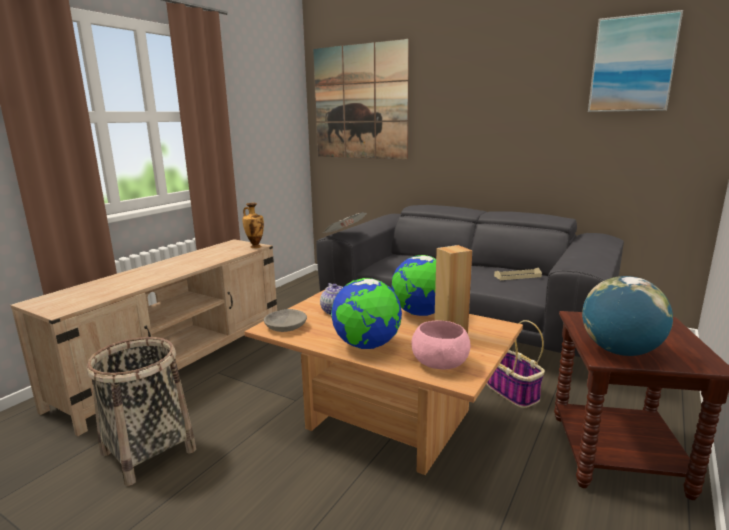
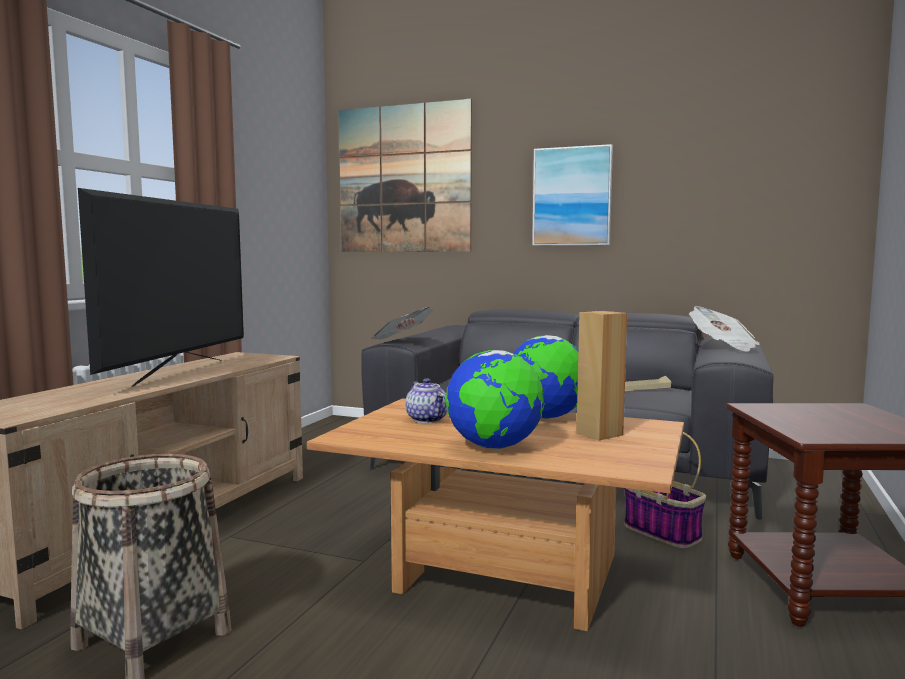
camera: 10 degrees left, 10 degrees down
(185, 262) = (179, 372): none -> television
(255, 246) = (275, 357): vase -> none
(286, 326) = (365, 435): grey bowl -> none
(440, 363) = (605, 457): pink bowl -> none
(584, 249) = (723, 347): none -> newspaper
(620, 351) = (826, 431): globe -> none
(632, 64) = (751, 130): picture -> picture (572, 196)

